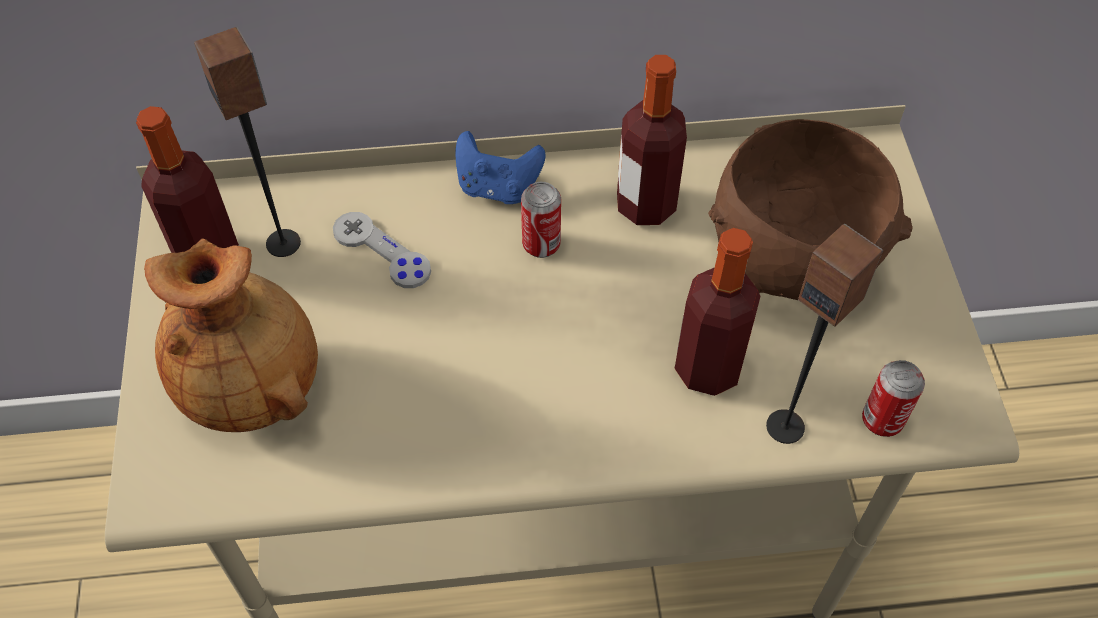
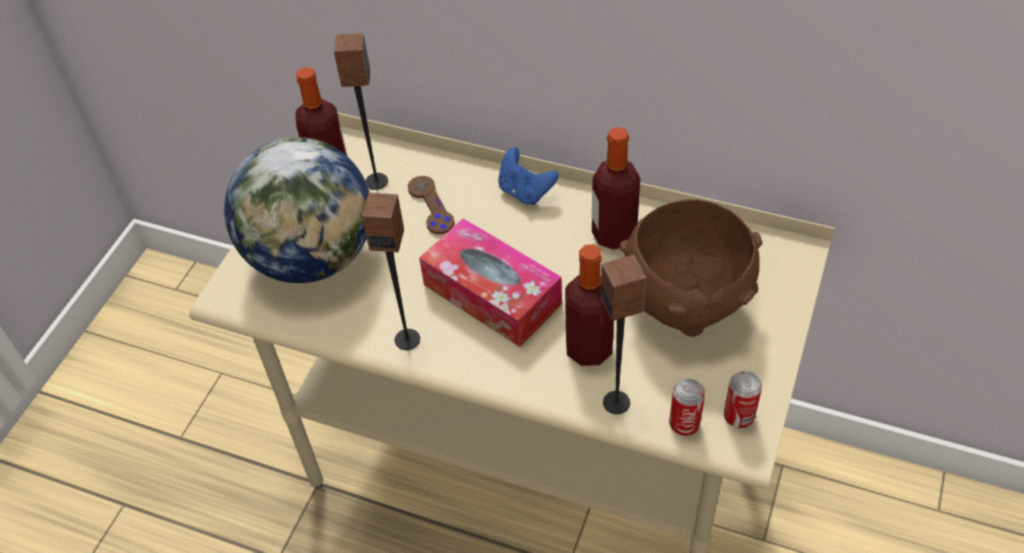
camera: 30 degrees right, 5 degrees down
(254, 386) = (313, 257): brown vase -> globe
(382, 251) = (431, 206): grey game controller -> brown game controller
(462, 452) = (407, 339): none -> speaker
(539, 343) = (492, 294): none -> tissue box
(541, 244) = (531, 235): can -> can (738, 416)

